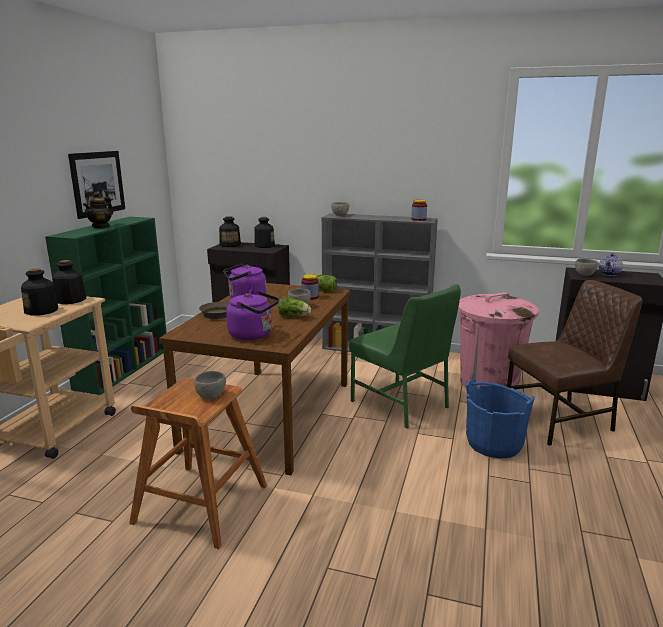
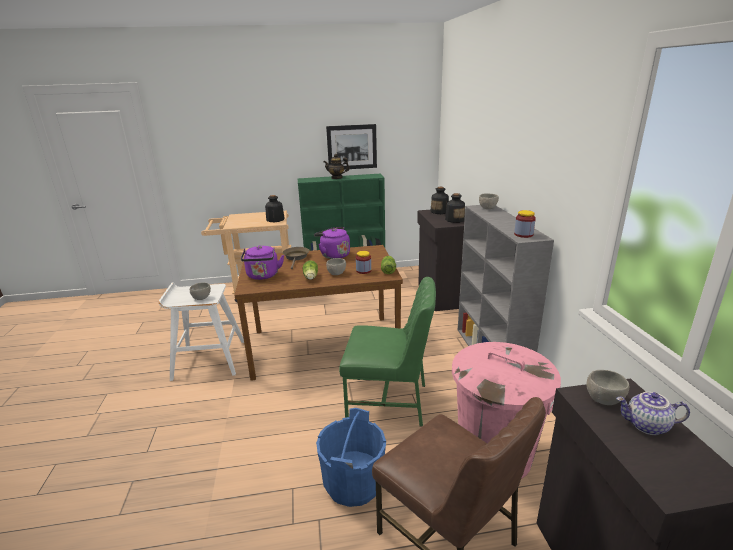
camera: 65 degrees right, 5 degrees up
(42, 311) = (253, 221): bottle -> none
(200, 504) = (208, 359): brown stool -> white stool
(401, 404) = (389, 402): green chair -> green chair turned 105 degrees counterclockwise

